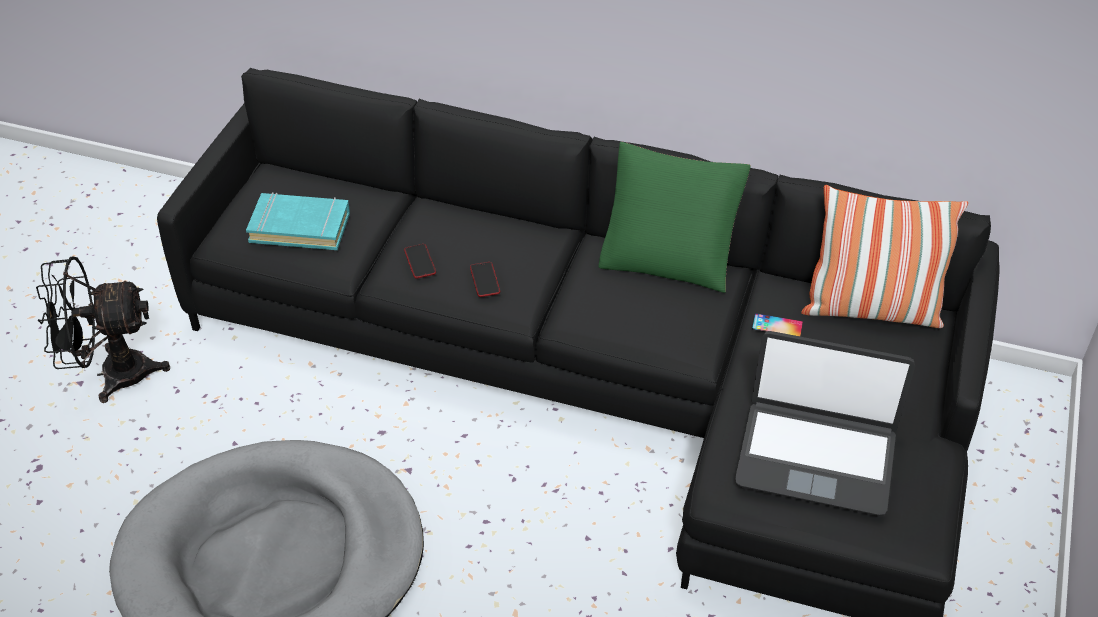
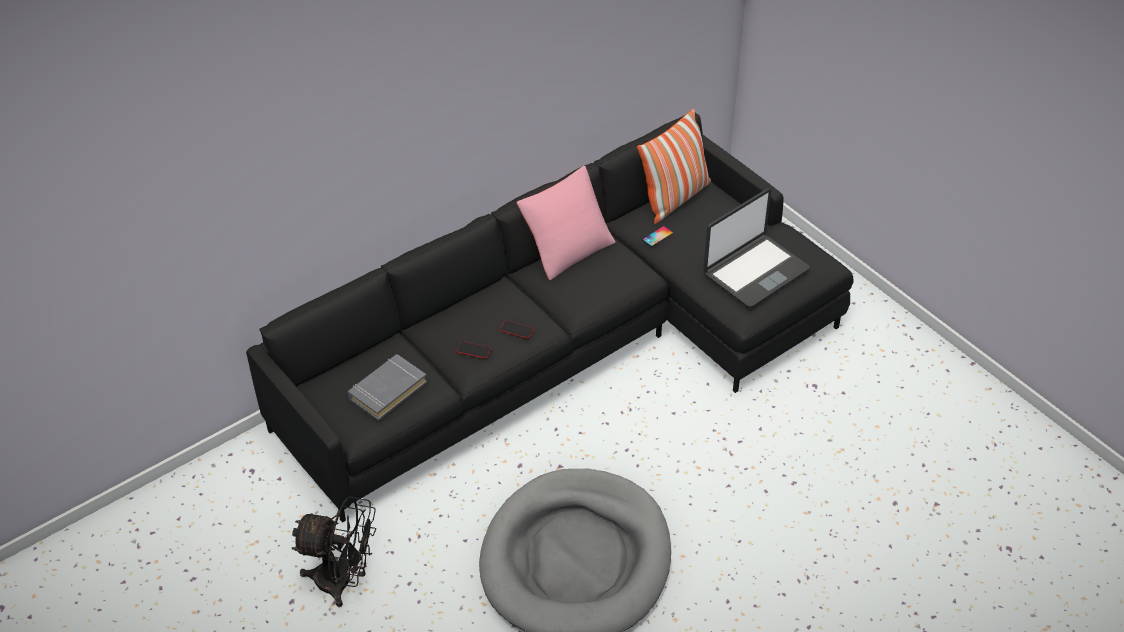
camera: 55 degrees left, 0 degrees up
(112, 374) = (343, 581): black fan -> black fan turned 105 degrees counterclockwise
(300, 227) = (387, 391): turquoise book -> grey book
(669, 256) = (567, 248): green pillow -> pink pillow

